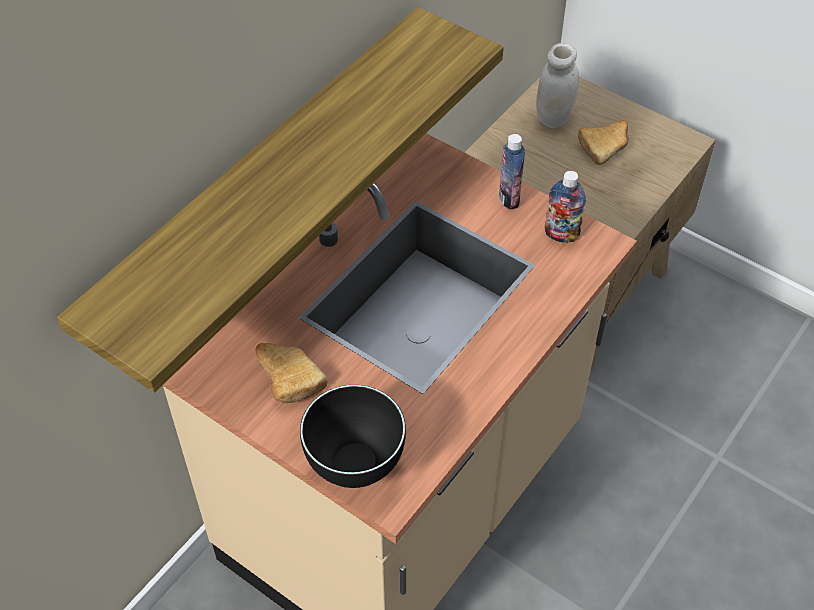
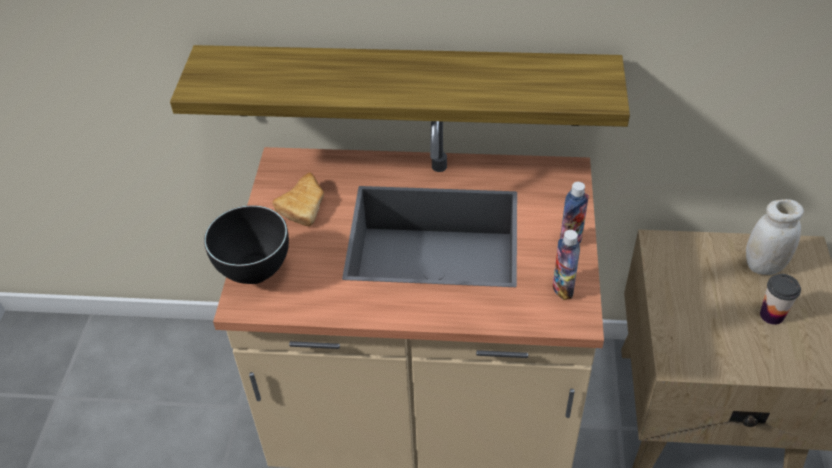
camera: 60 degrees right, 5 degrees down
(606, 146) = (772, 315): bread -> cup

